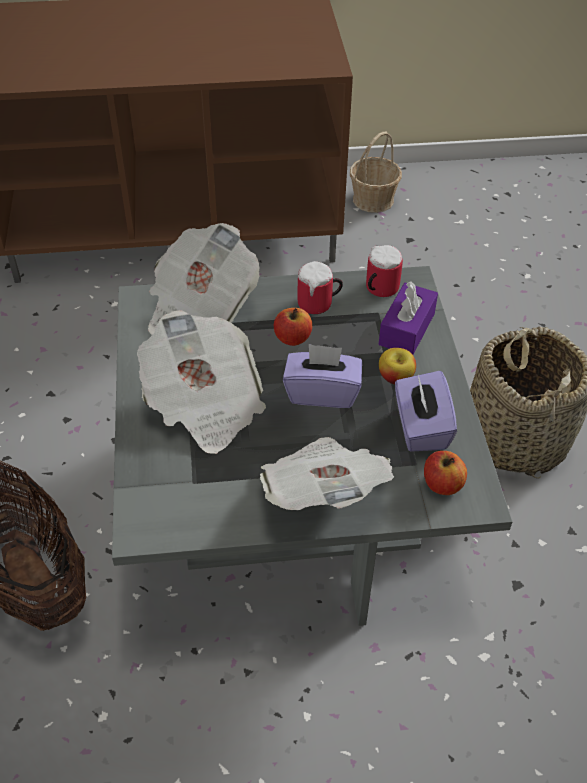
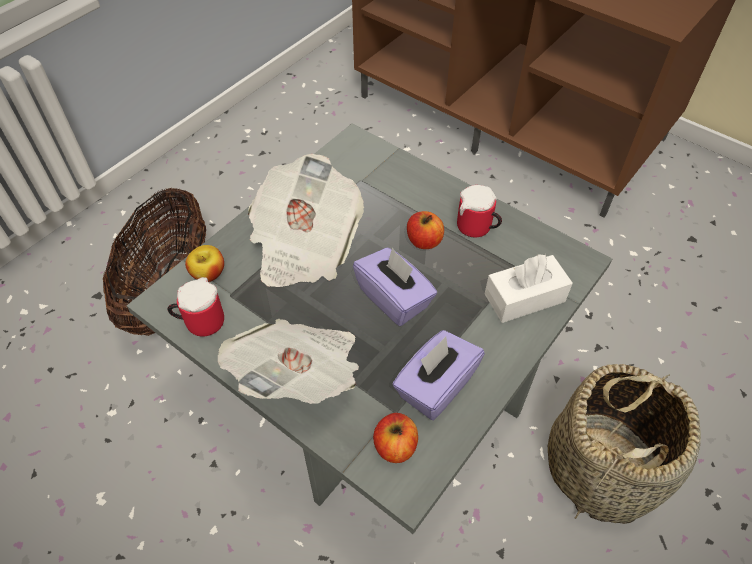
camera: 45 degrees right, 5 degrees up
(200, 309) = (385, 174): newspaper -> none
(373, 200) = (695, 187): basket -> none
(378, 289) = (541, 248): mug -> mug (200, 320)
(395, 377) = (466, 330): apple -> apple (208, 274)
(406, 329) = (524, 298): purple tissue box -> white tissue box

